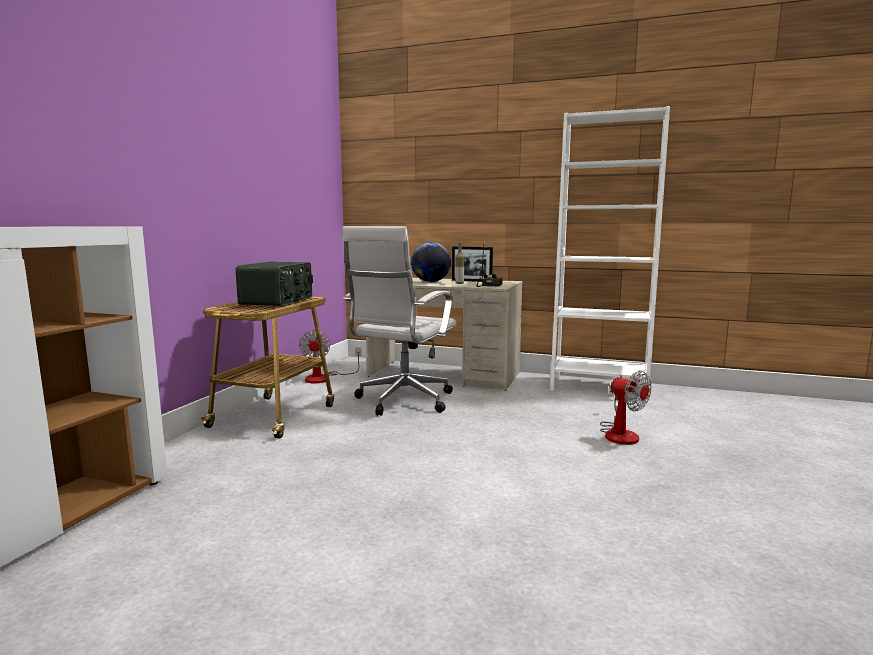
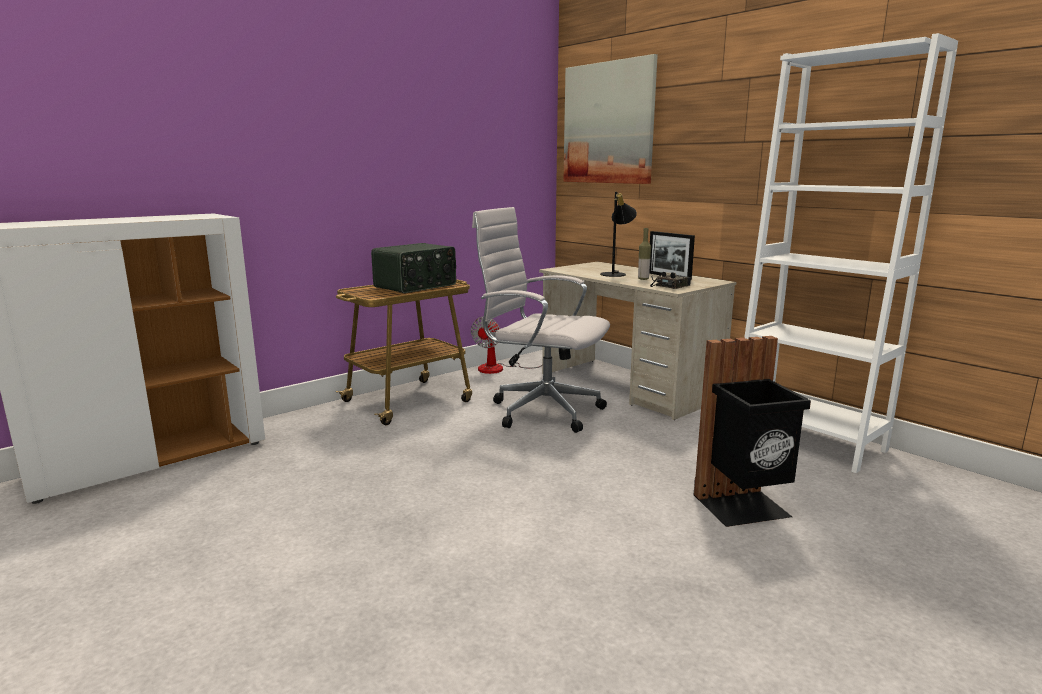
camera: 30 degrees right, 5 degrees up
(396, 162) = (608, 123): none -> picture
(402, 402) = (541, 410): white office chair -> white office chair turned 60 degrees clockwise
(431, 282) = (616, 274): globe -> black table lamp
(620, 433) = (744, 507): fan -> black trash can

